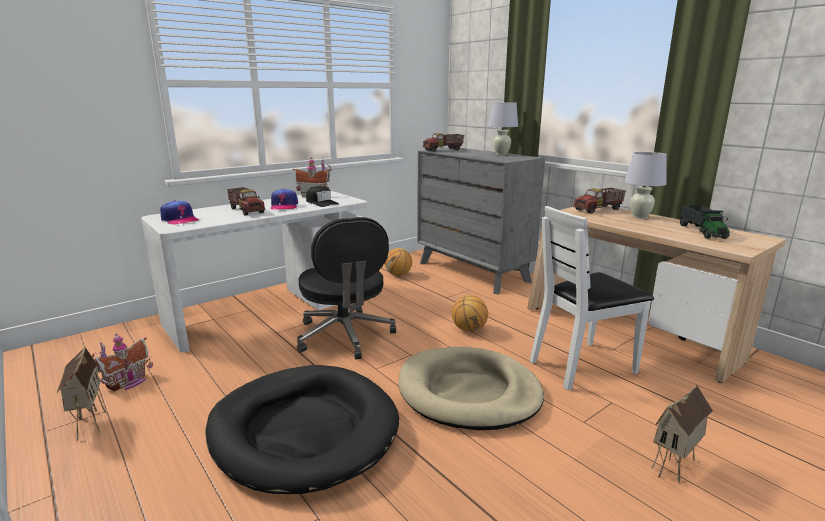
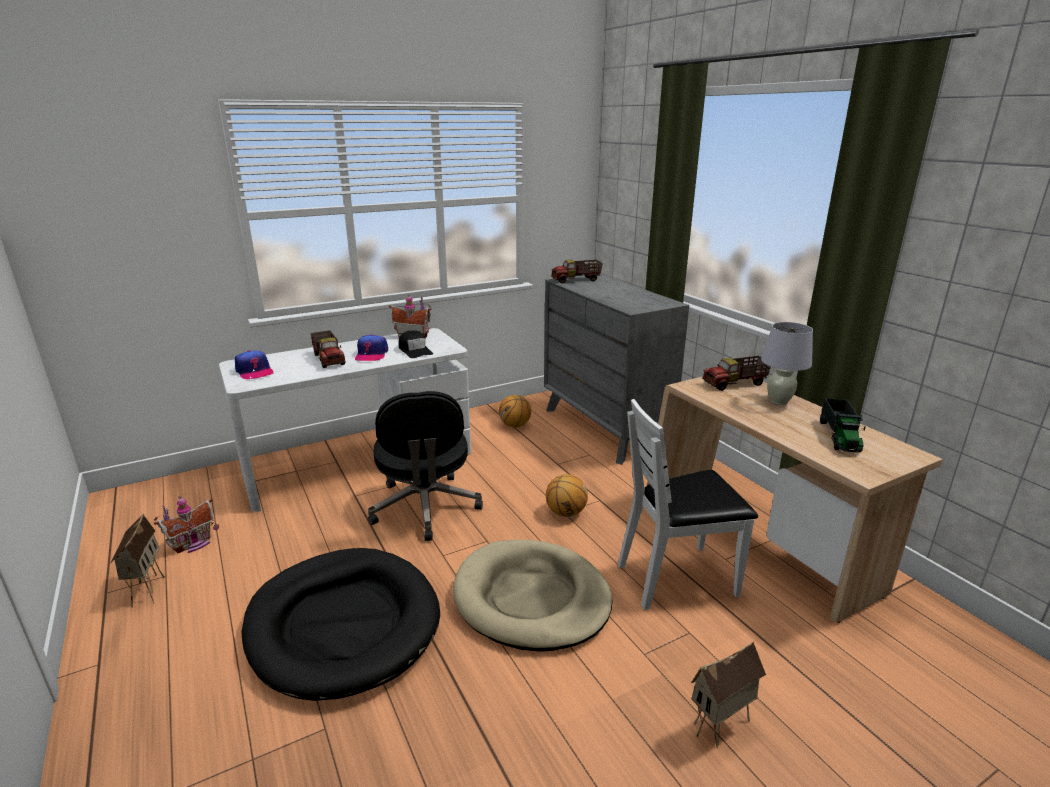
camera: 10 degrees right, 5 degrees up
(501, 154) = (640, 293): white table lamp -> none

